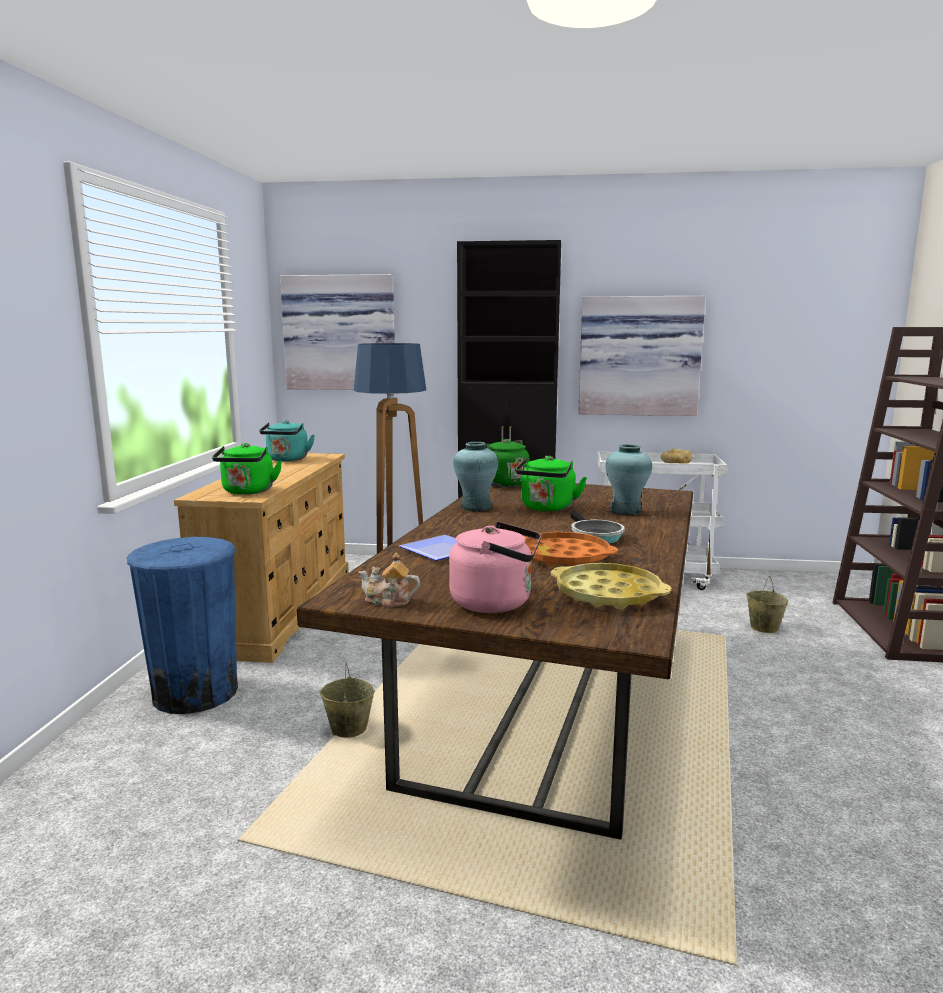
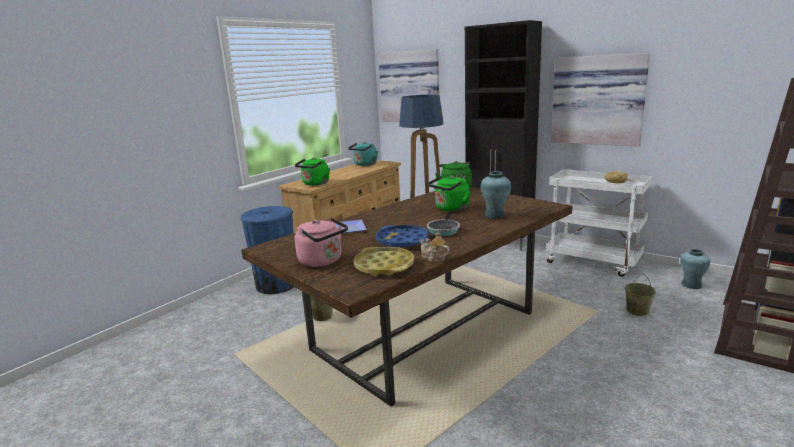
camera: 30 degrees right, 5 degrees up
(388, 601) = (279, 252): teapot -> teapot (433, 258)
(476, 507) = (411, 204): turquoise vase -> turquoise vase (691, 285)
(564, 557) = (402, 241): orange tray -> blue tray

